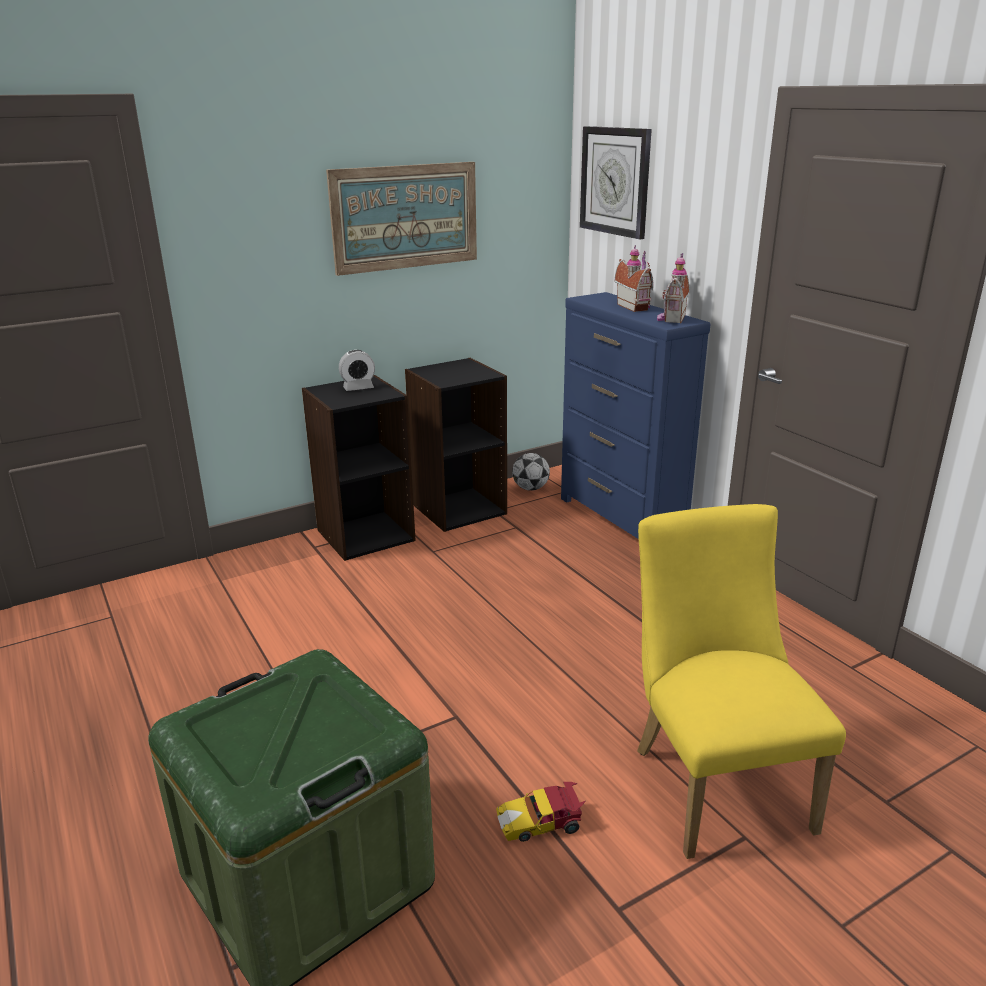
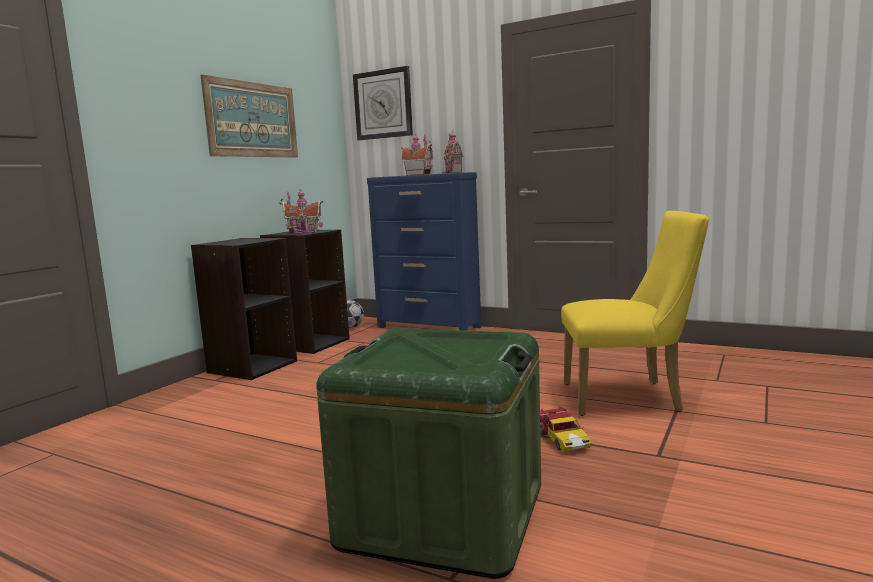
camera: 30 degrees left, 15 degrees down
(358, 388) = (240, 240): alarm clock -> none
(452, 377) = (303, 232): none -> toy house
(541, 823) = (563, 440): toy car -> toy car turned 60 degrees counterclockwise
(714, 781) = (630, 397): yellow chair -> yellow chair turned 135 degrees clockwise

